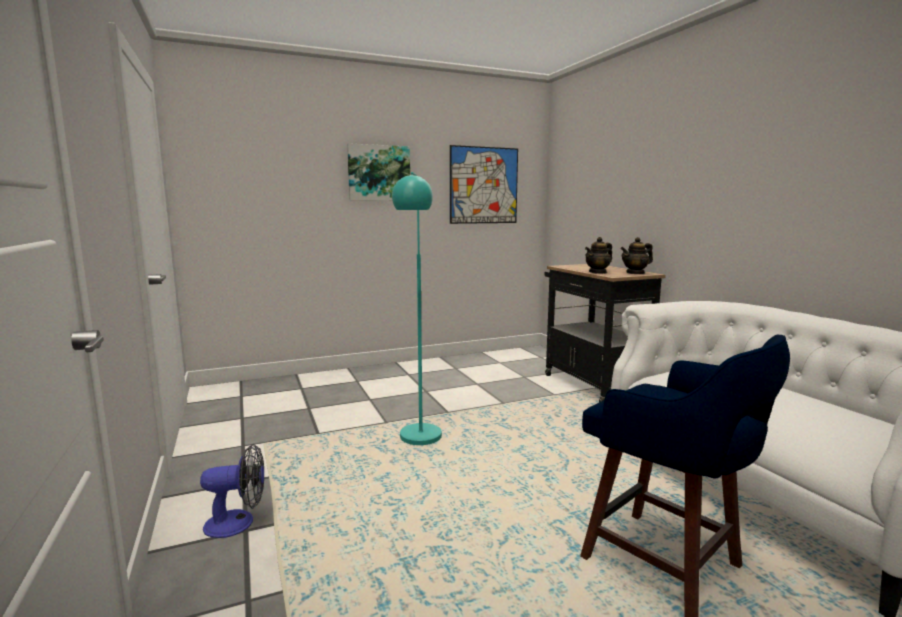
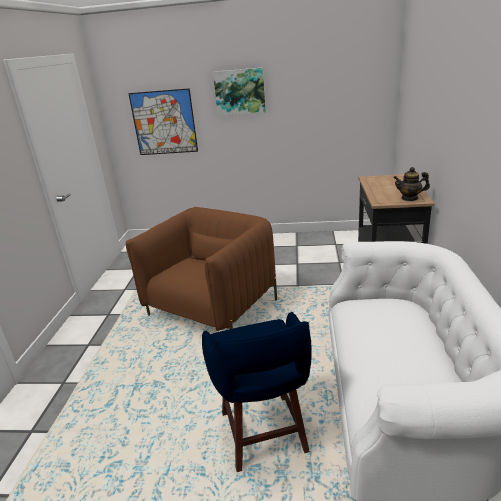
camera: 30 degrees right, 15 degrees up
(238, 522) = (88, 339): fan -> none
(419, 443) = (213, 308): turquoise floor lamp -> brown armchair
(484, 185) = (333, 93): picture -> picture (164, 122)
(598, 272) = (378, 194): teapot -> none

